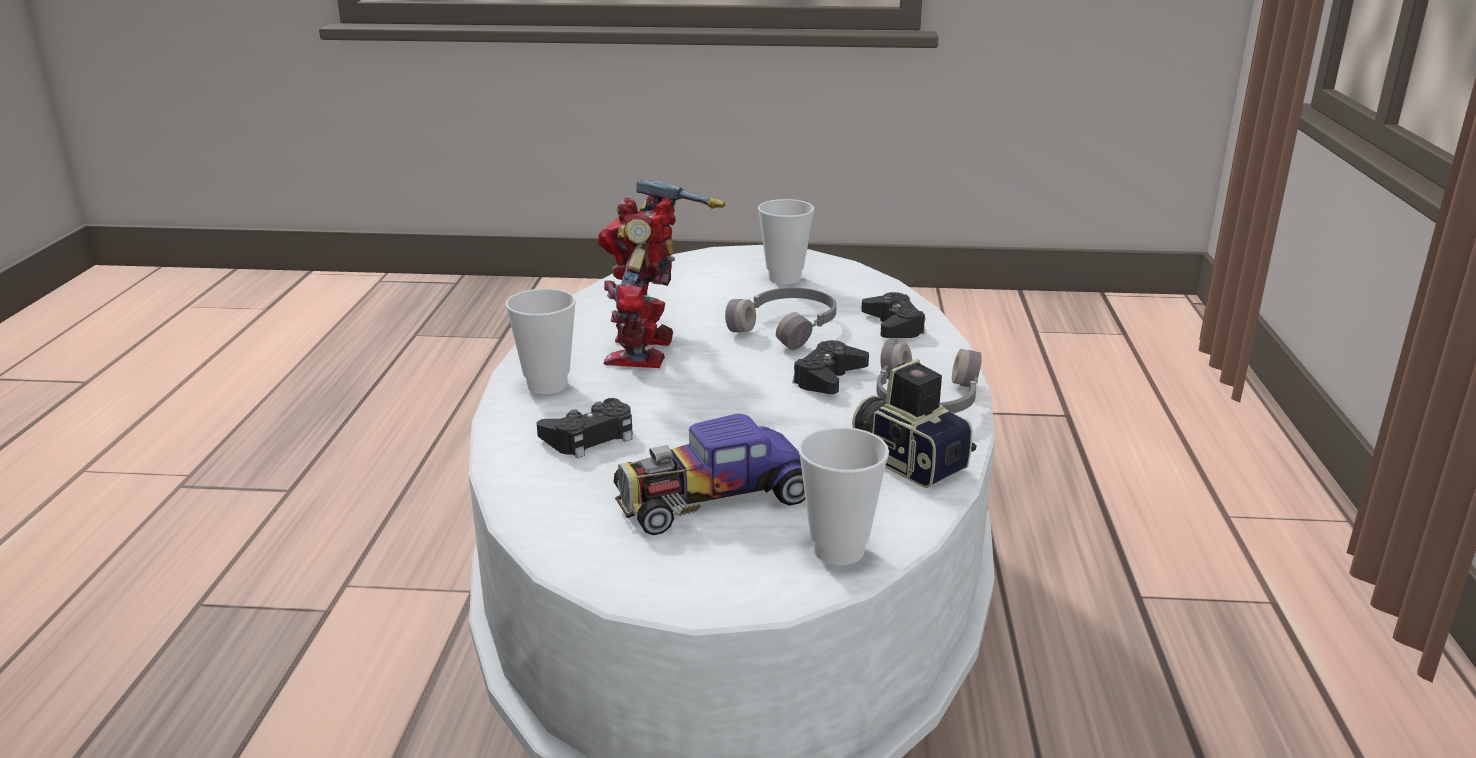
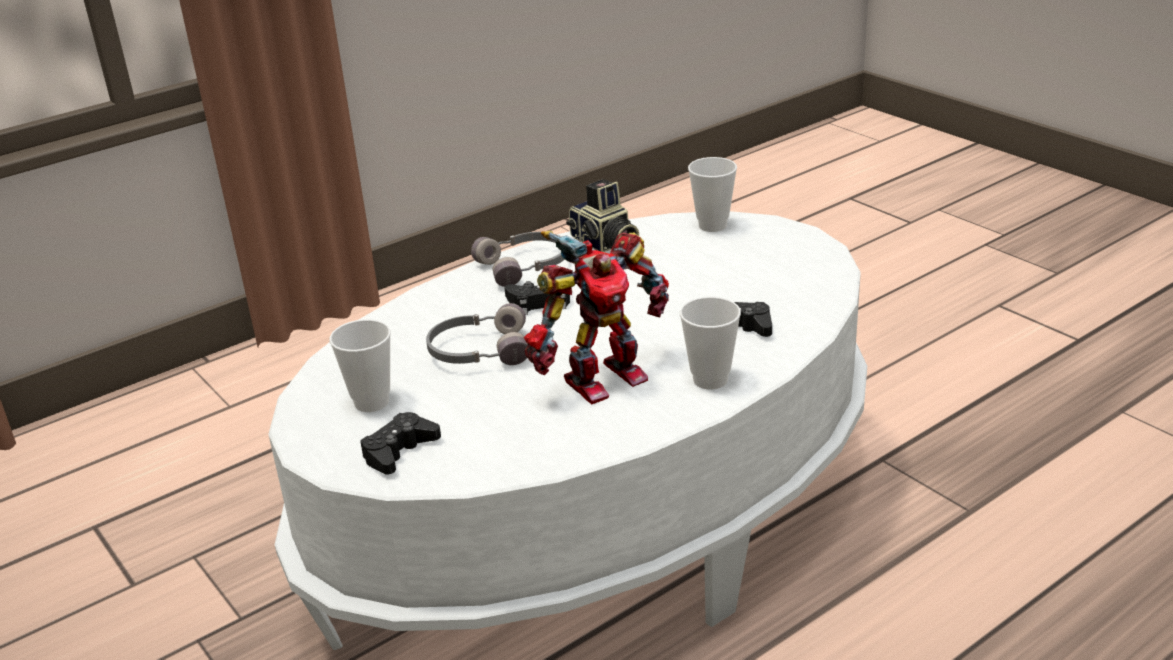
camera: 130 degrees left, 5 degrees up
(712, 496) = (726, 268): toy car -> none
(893, 325) = (418, 319): black game controller -> black game controller (399, 451)
(909, 460) = (604, 244): camera -> camera turned 45 degrees counterclockwise

